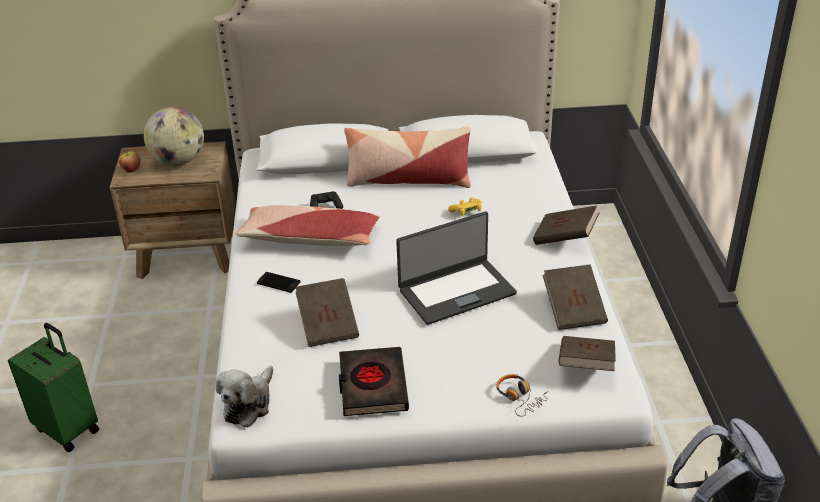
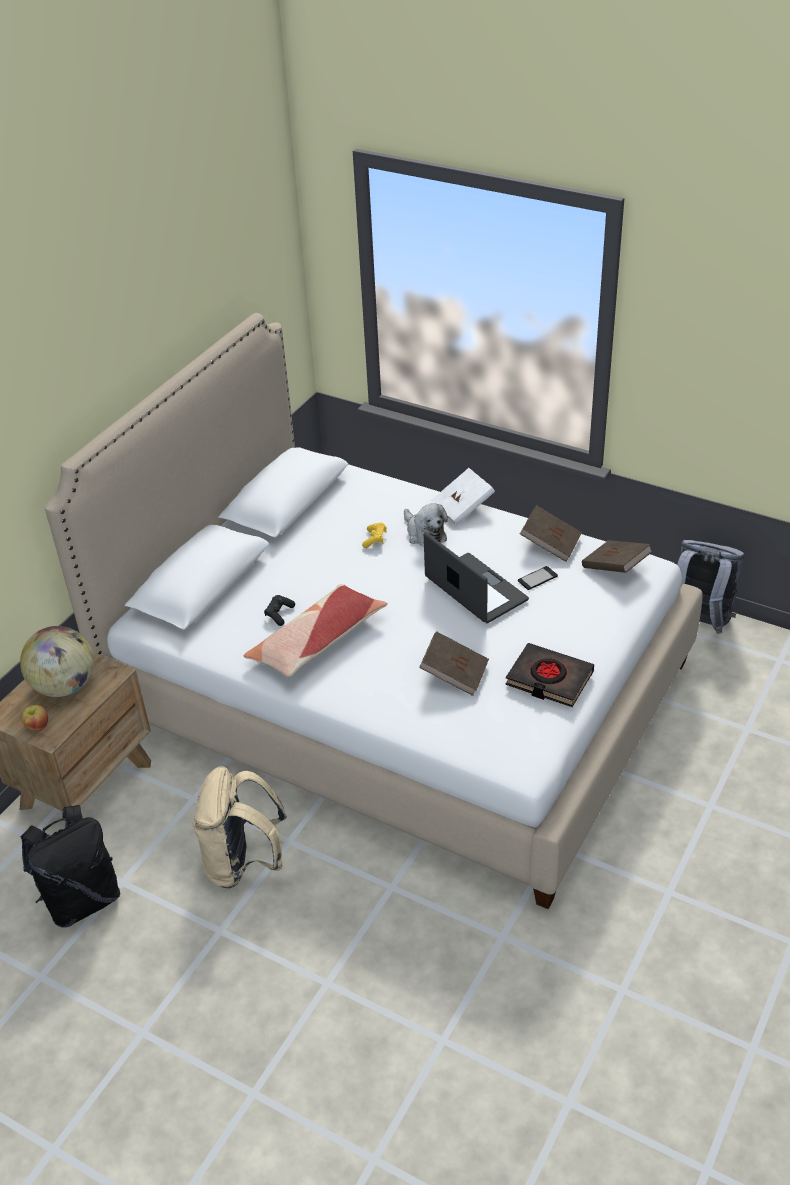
camera: 55 degrees left, 5 degrees up
(68, 429) = (271, 967): green suitcase -> none
(82, 306) = (82, 899): none -> black backpack
(162, 364) = (243, 863): none -> beige backpack
(249, 404) = (509, 757): plush toy -> plush toy (424, 534)
(278, 283) = (364, 683): phone -> phone (537, 578)
(408, 180) = (291, 550): pillow -> none
(456, 291) = (474, 590): laptop -> laptop turned 45 degrees counterclockwise
(519, 398) = (622, 613): headphones -> none
(565, 238) = (462, 508): brown book -> white book

